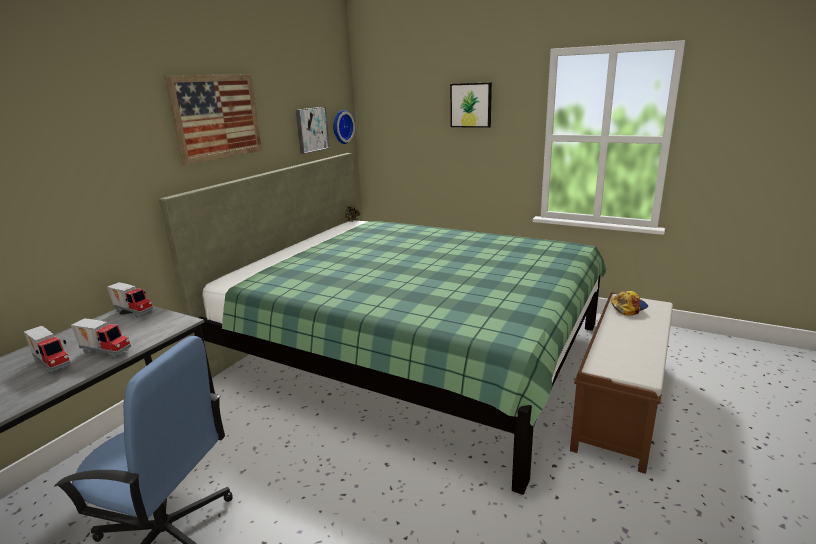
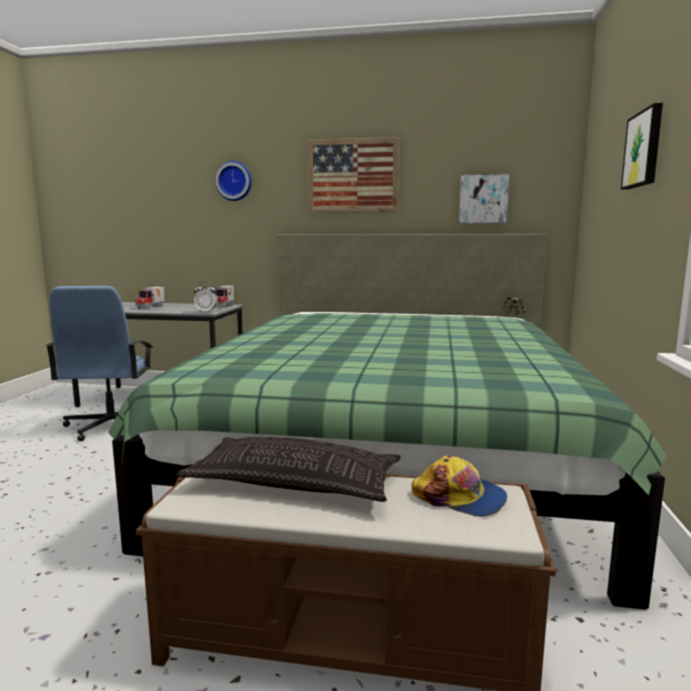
camera: 70 degrees right, 10 degrees down
(106, 351) = (165, 310): toy truck -> none
(174, 323) = (206, 312): none -> alarm clock
(341, 127) = (544, 200): wall clock -> wall clock (234, 181)
(614, 343) = (294, 482): none -> pillow

